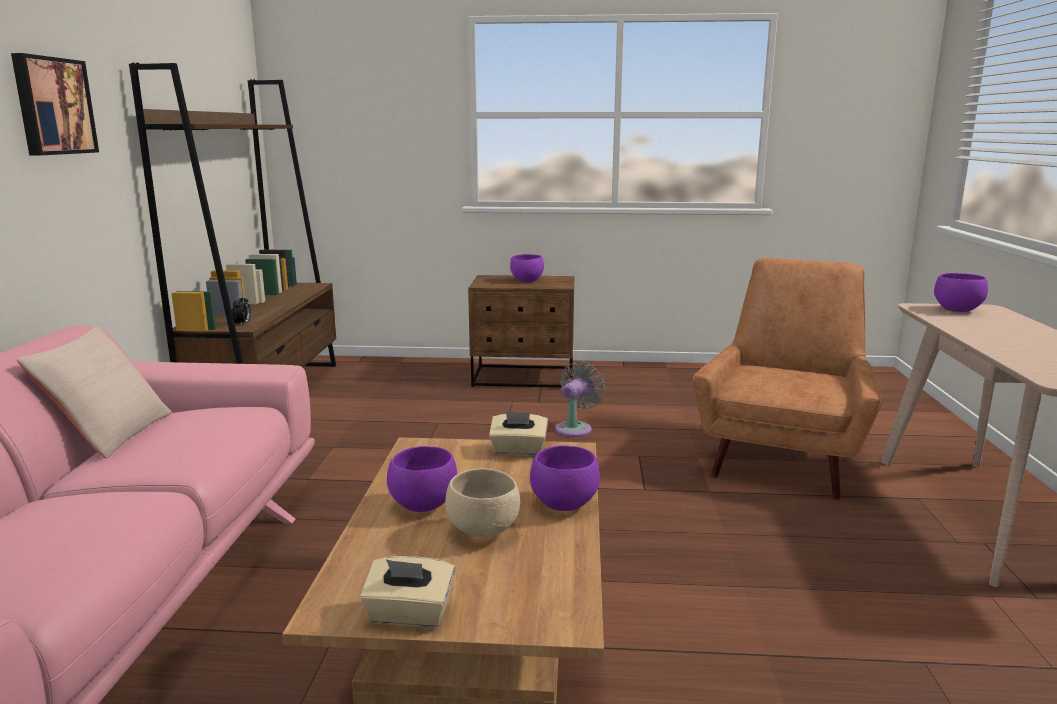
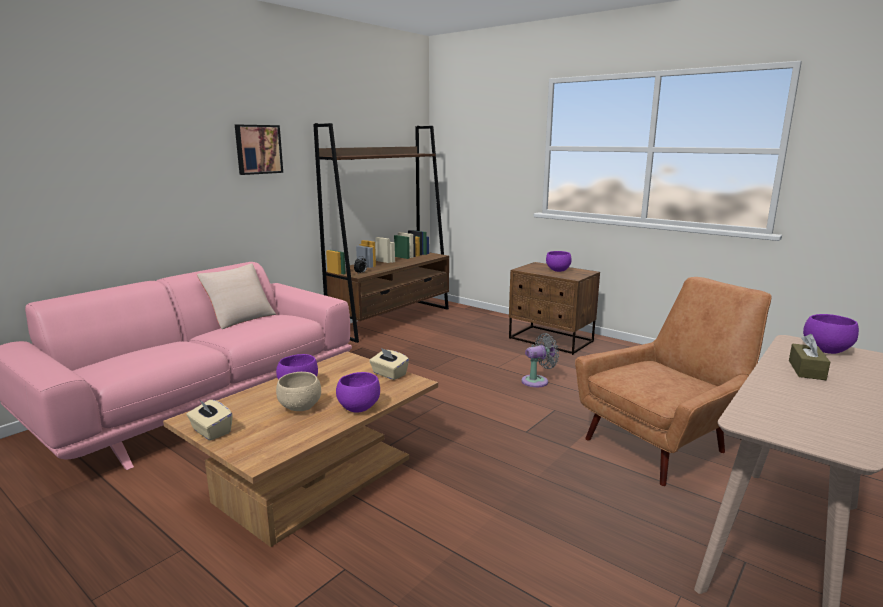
camera: 35 degrees right, 0 degrees up
(985, 328) = (806, 370): none -> brown tissue box

